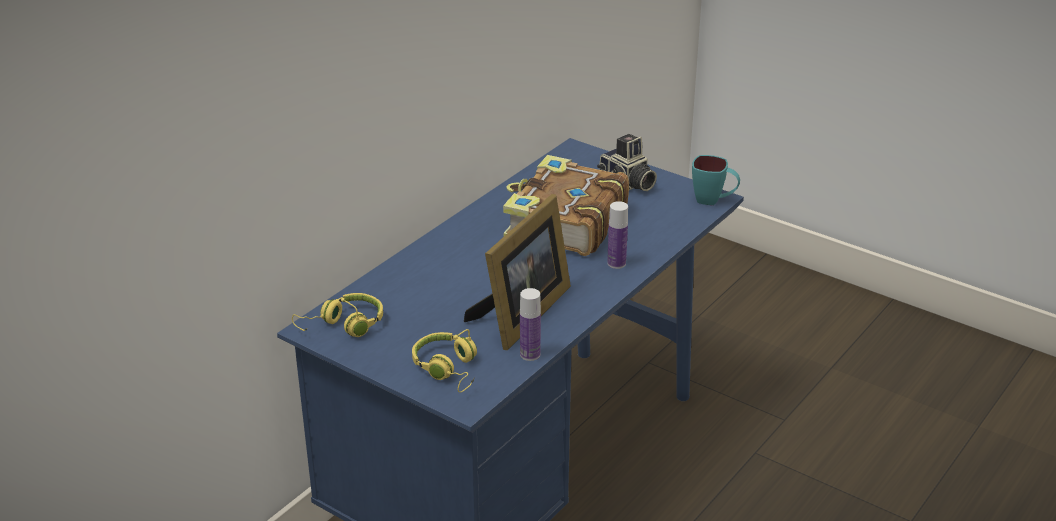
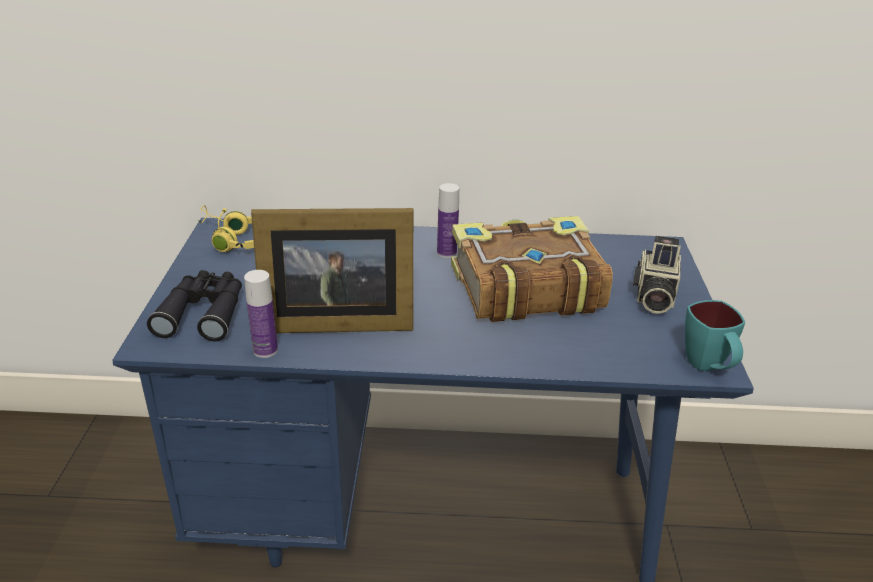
camera: 55 degrees right, 0 degrees up
(449, 369) = (204, 313): yellow headphones -> black binoculars
(616, 263) = (491, 345): bottle -> bottle (446, 253)

